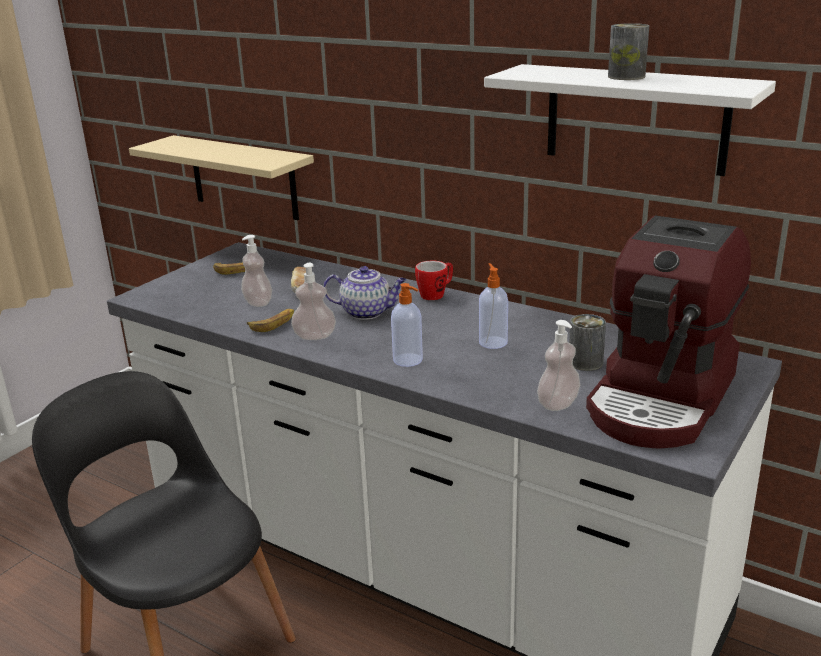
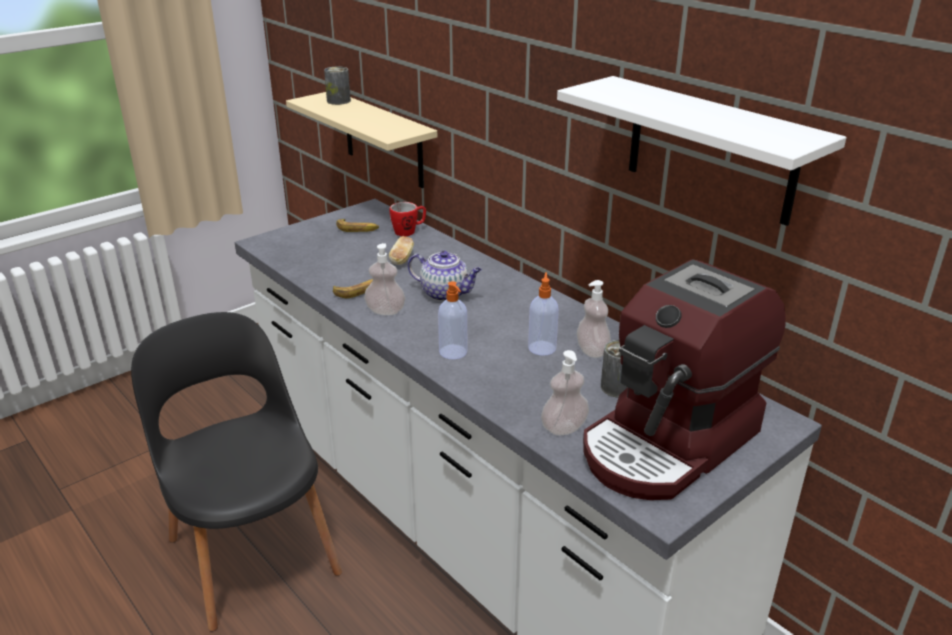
camera: 15 degrees right, 5 degrees up
(258, 303) = (356, 266): soap dispenser -> soap dispenser (592, 351)
(436, 294) = (519, 285): mug -> mug (409, 231)
(626, 76) = (695, 109): can -> can (338, 101)

